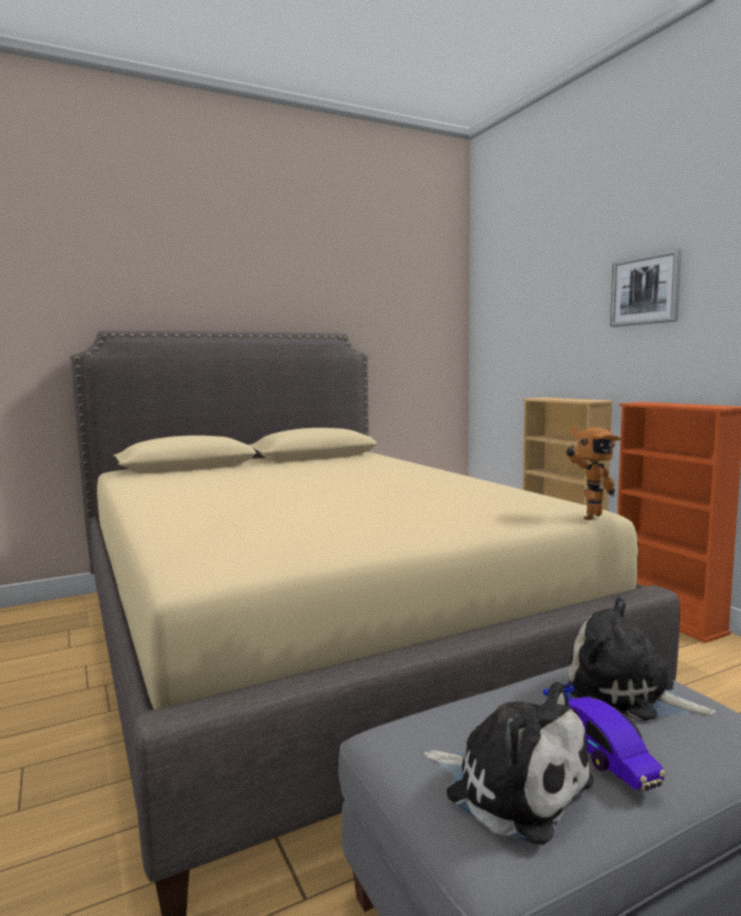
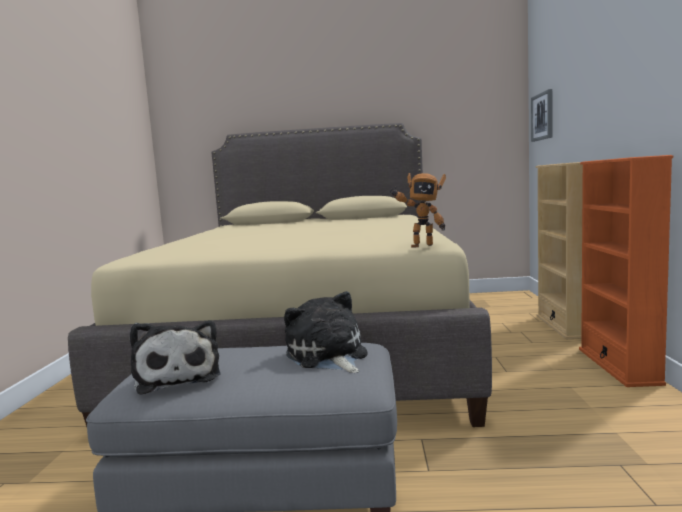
camera: 30 degrees right, 0 degrees up
(600, 751) = (247, 373): toy car -> none
(645, 290) = (616, 51): picture -> picture (543, 116)

